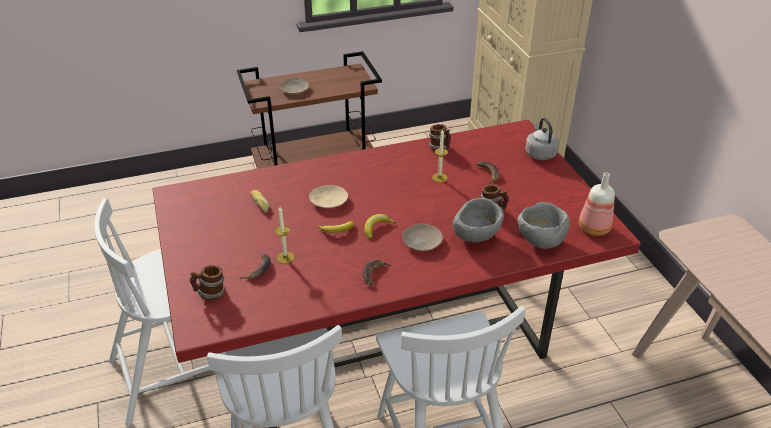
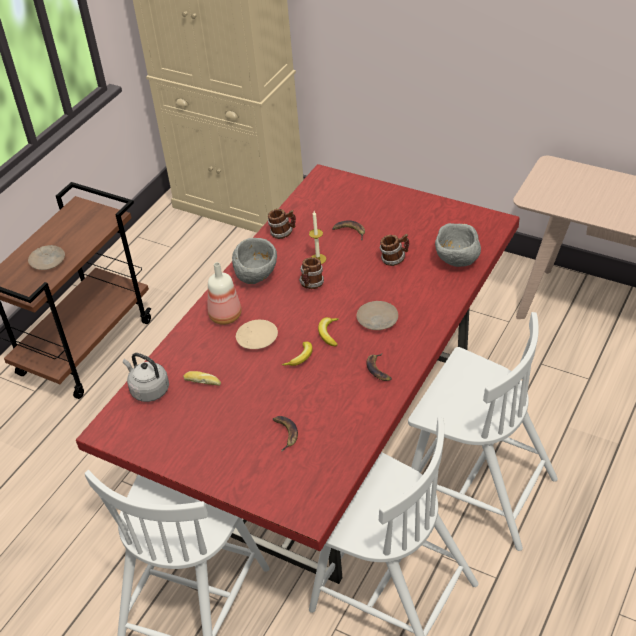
camera: 40 degrees left, 5 degrees up
(210, 294) = (277, 480): mug -> mug (311, 285)
(285, 257) = (292, 408): candle -> none
(476, 237) = (411, 289): grey bowl -> grey bowl (257, 276)
(539, 153) = (365, 189): grey kettle -> grey kettle (148, 390)
(593, 229) = (479, 226): bottle -> bottle (225, 317)

